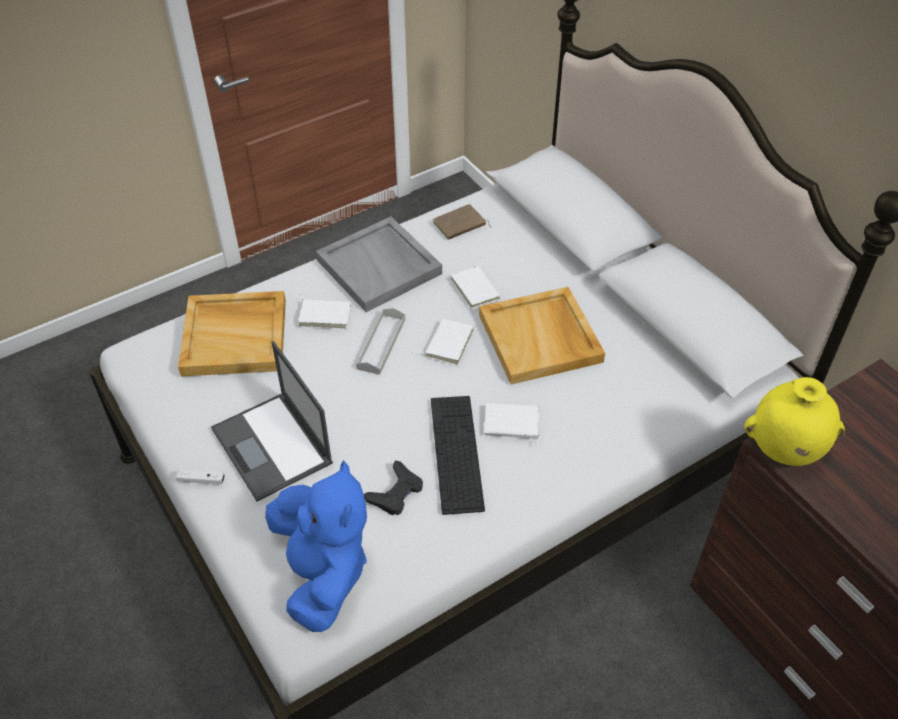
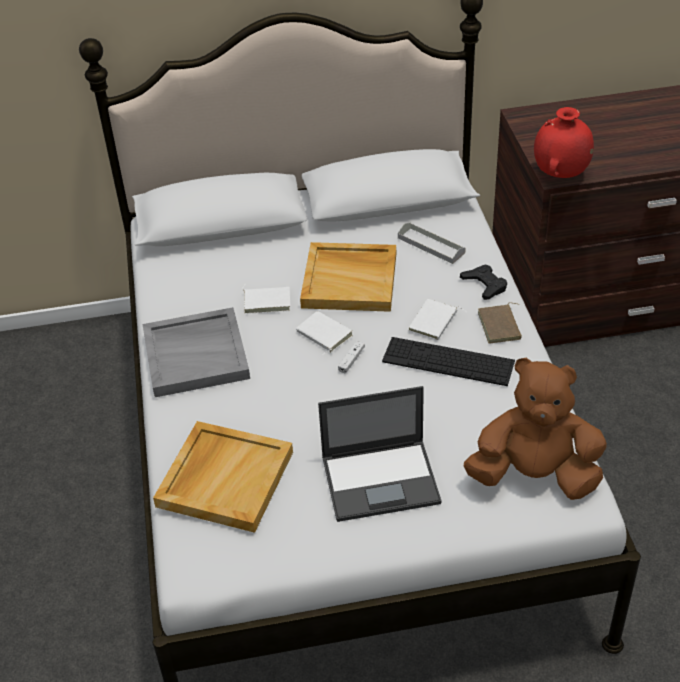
camera: 65 degrees left, 5 degrees down
(201, 480) = (395, 541): white game controller -> white game controller (351, 360)
(322, 573) = (534, 475): blue plush toy -> brown plush toy
(325, 314) = (235, 407): white book -> none
(381, 344) = (298, 376): grey tray -> grey tray (431, 245)
(396, 493) = (472, 409): black game controller -> black game controller (484, 285)
(460, 225) = (177, 289): brown book -> brown book (501, 326)
(783, 450) = (560, 175): yellow vase -> red vase

